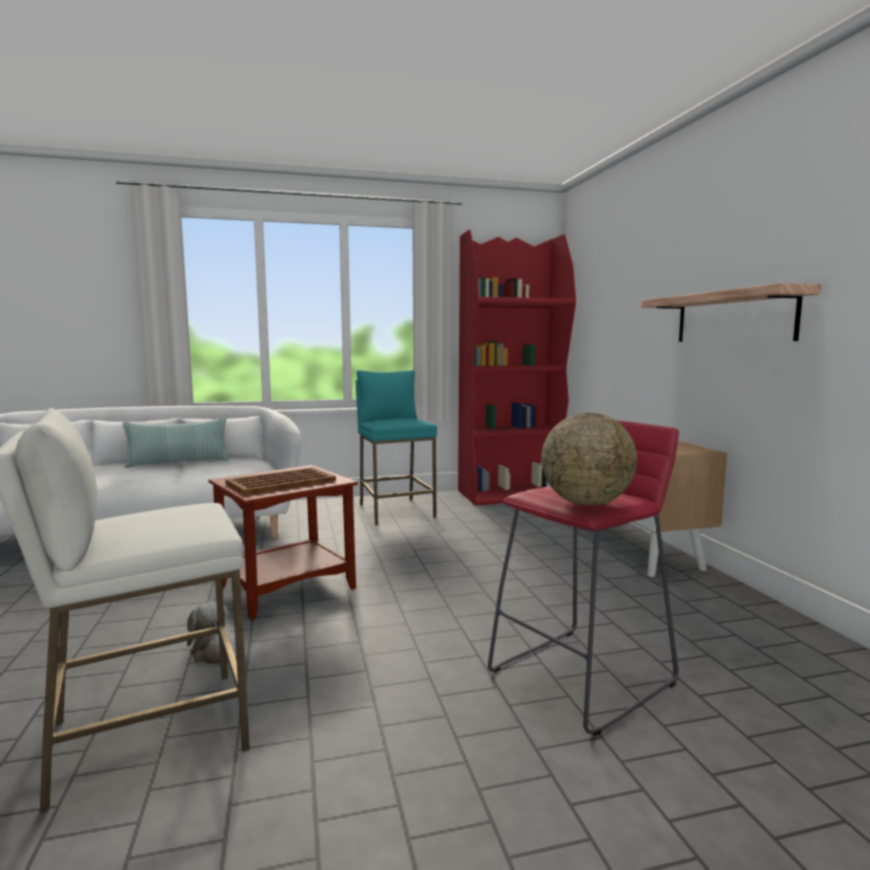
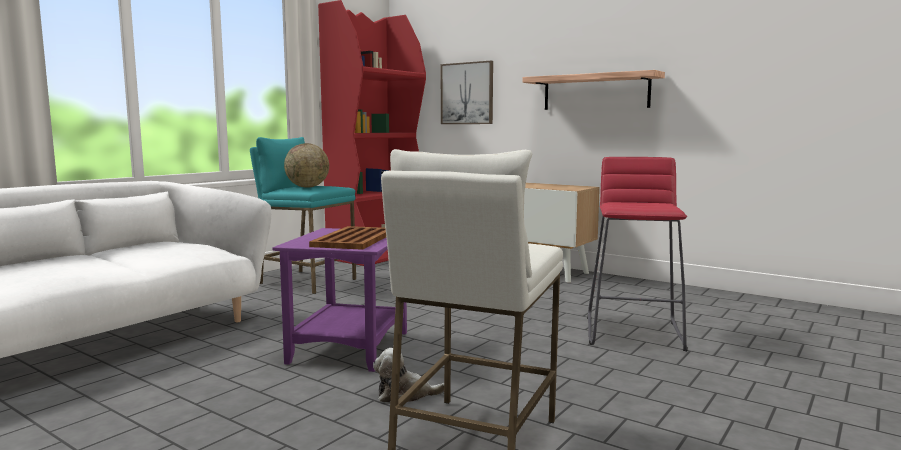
camera: 40 degrees left, 0 degrees up
(178, 463) = (97, 254): pillow -> none
(286, 587) = (348, 347): brown side table -> purple side table
(586, 503) = (658, 207): globe -> globe (307, 187)
(613, 321) = (467, 93): none -> picture

